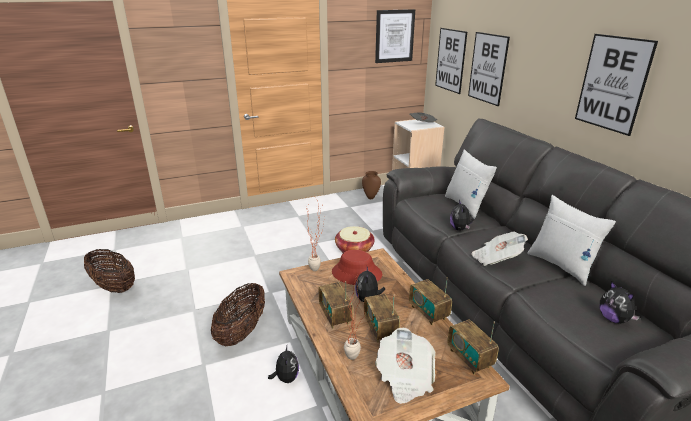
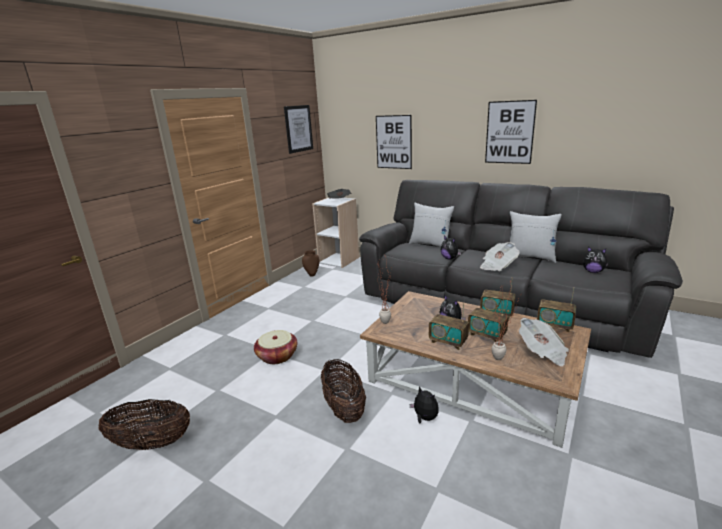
camera: 35 degrees left, 5 degrees down
(354, 250) = (350, 313): basket -> basket (277, 356)
(356, 273) = (418, 312): red hat -> none
(450, 60) = (350, 143): picture -> none

